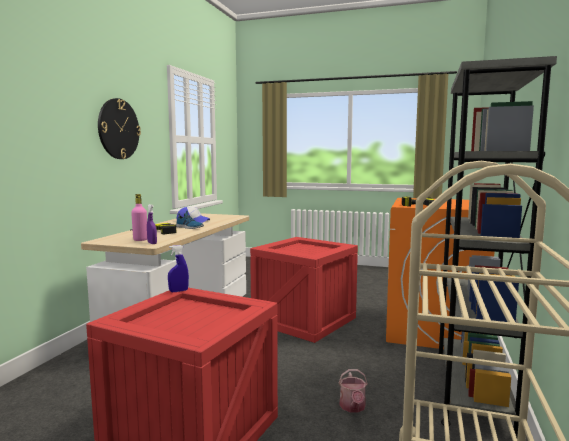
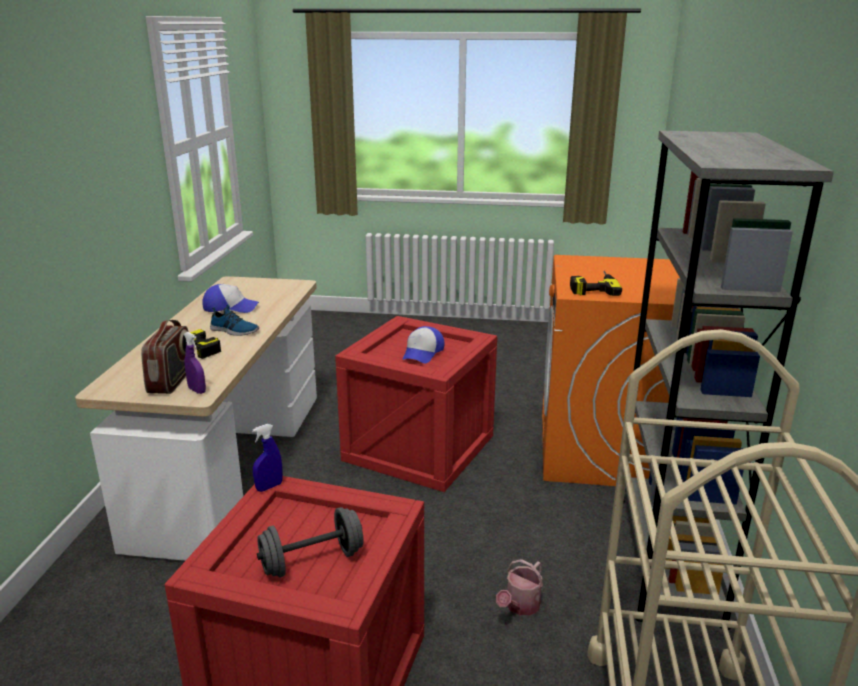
camera: 10 degrees left, 15 degrees up
(118, 129) = (88, 169): wall clock -> none
(140, 240) = (172, 380): pink bottle -> radio
(189, 324) = (312, 561): none -> grey dumbbell
(307, 251) = (423, 353): none -> cap
(353, 407) = (520, 606): watering can -> watering can turned 45 degrees clockwise

